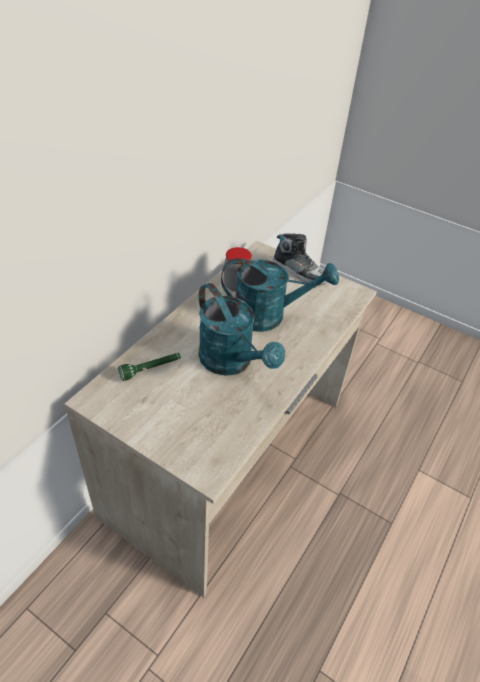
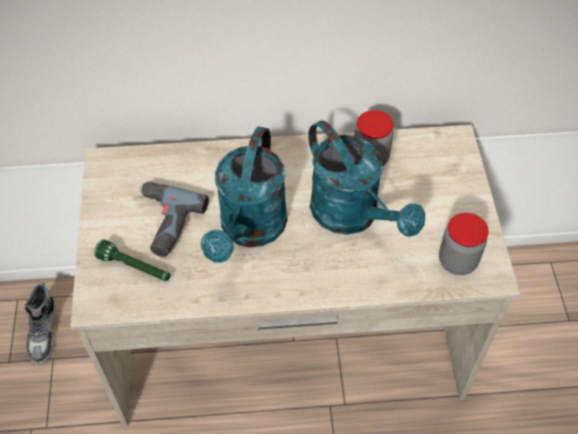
camera: 55 degrees right, 10 degrees up
(151, 369) = (179, 176): green flashlight -> green flashlight (135, 268)
(180, 399) = (163, 223): none -> power drill
(300, 271) = (463, 198): shoe -> shoe (44, 331)
(337, 298) = (457, 261): none -> jar

